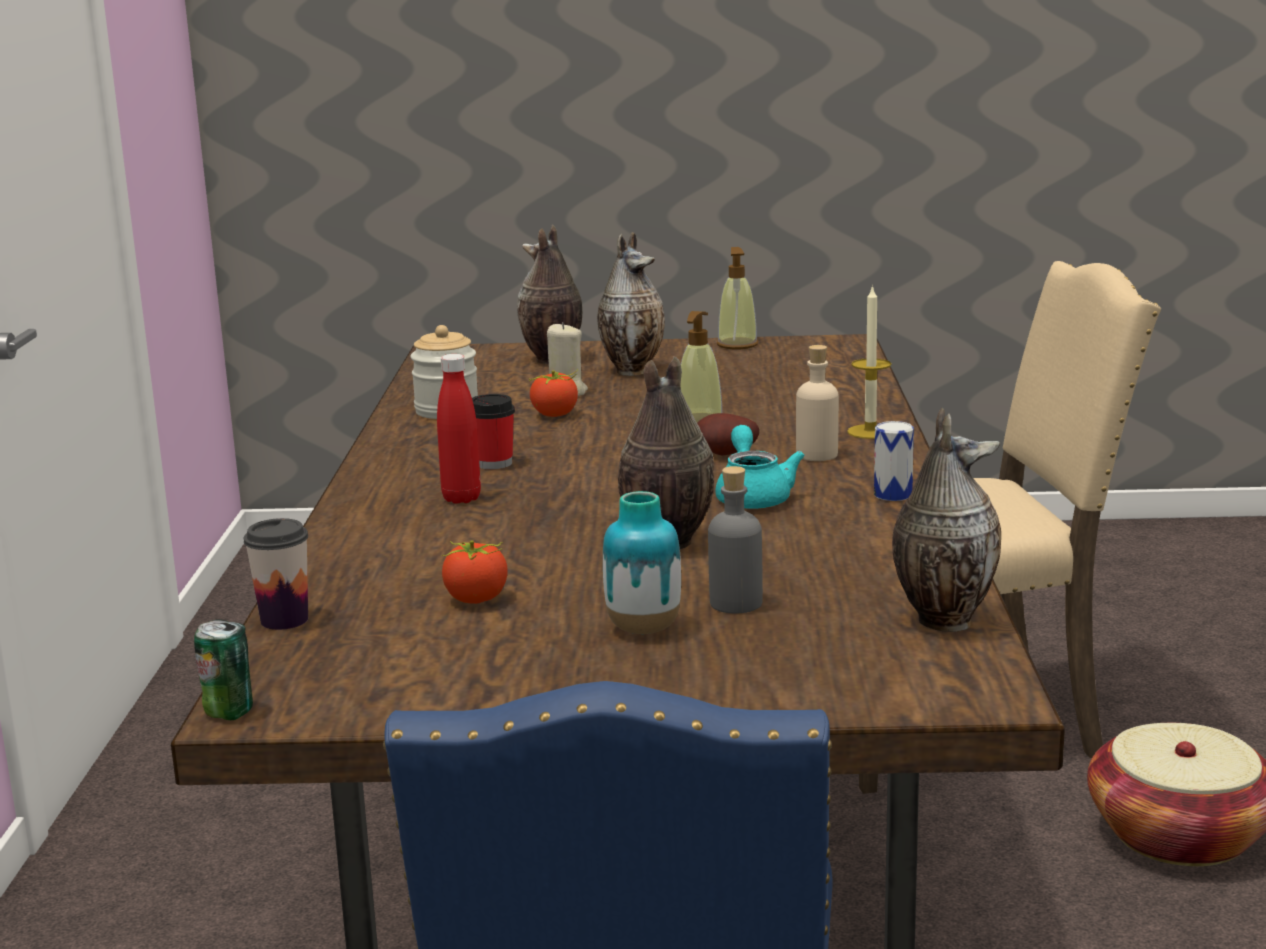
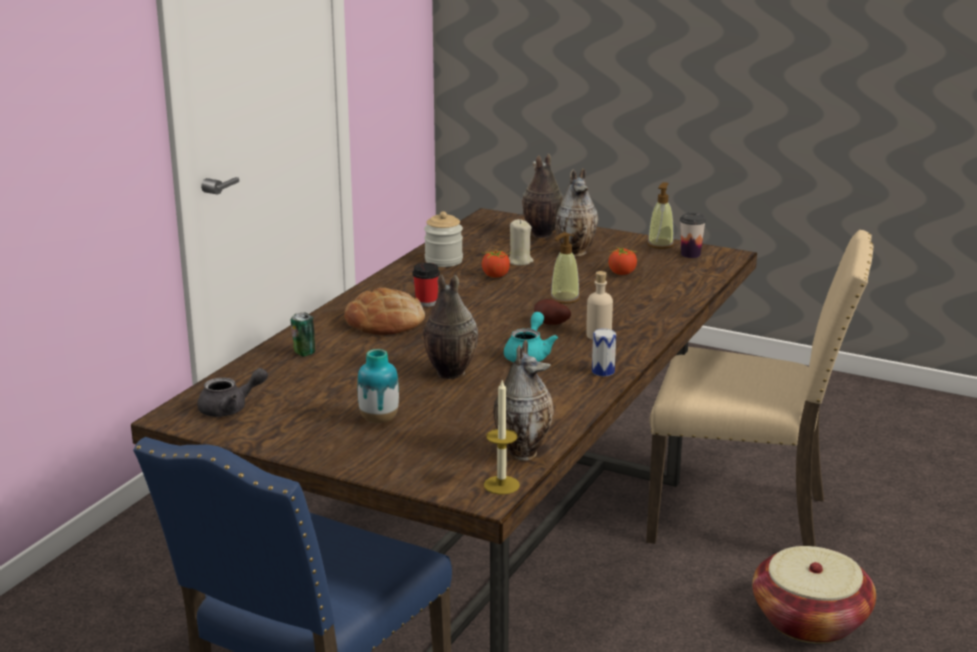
camera: 25 degrees right, 5 degrees up
(228, 712) = (164, 415): can -> can (304, 353)
(284, 620) = (233, 373): cup -> cup (690, 254)
(349, 672) = (230, 408): none -> grey teapot
(461, 498) = (385, 321): red bottle -> bread
(477, 599) = (325, 383): tomato -> tomato (622, 273)
(736, 603) = (438, 417): grey bottle -> none
(870, 432) = (649, 326): candle -> candle (501, 485)

